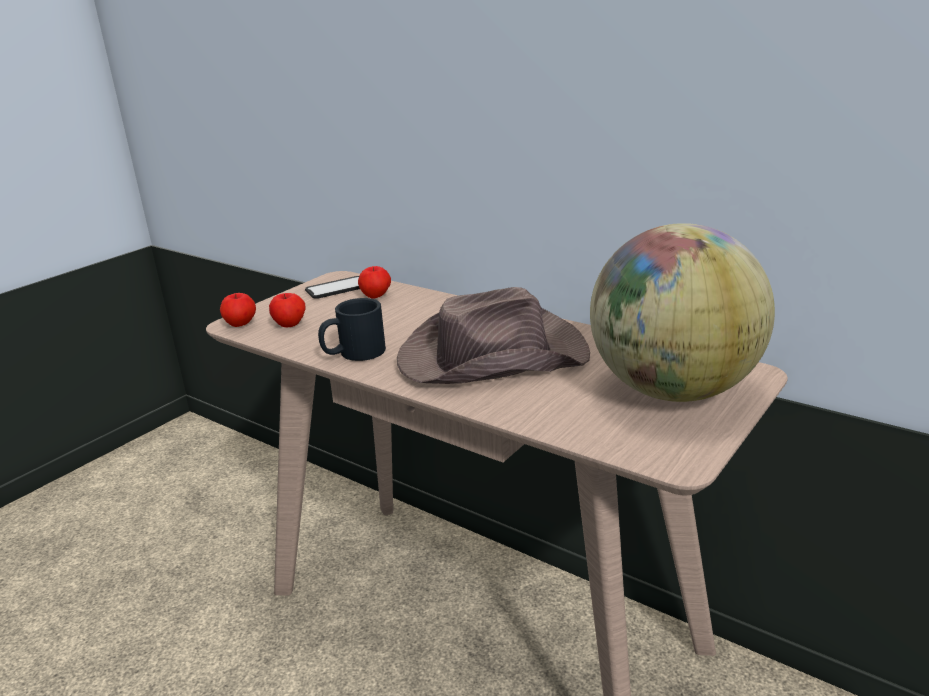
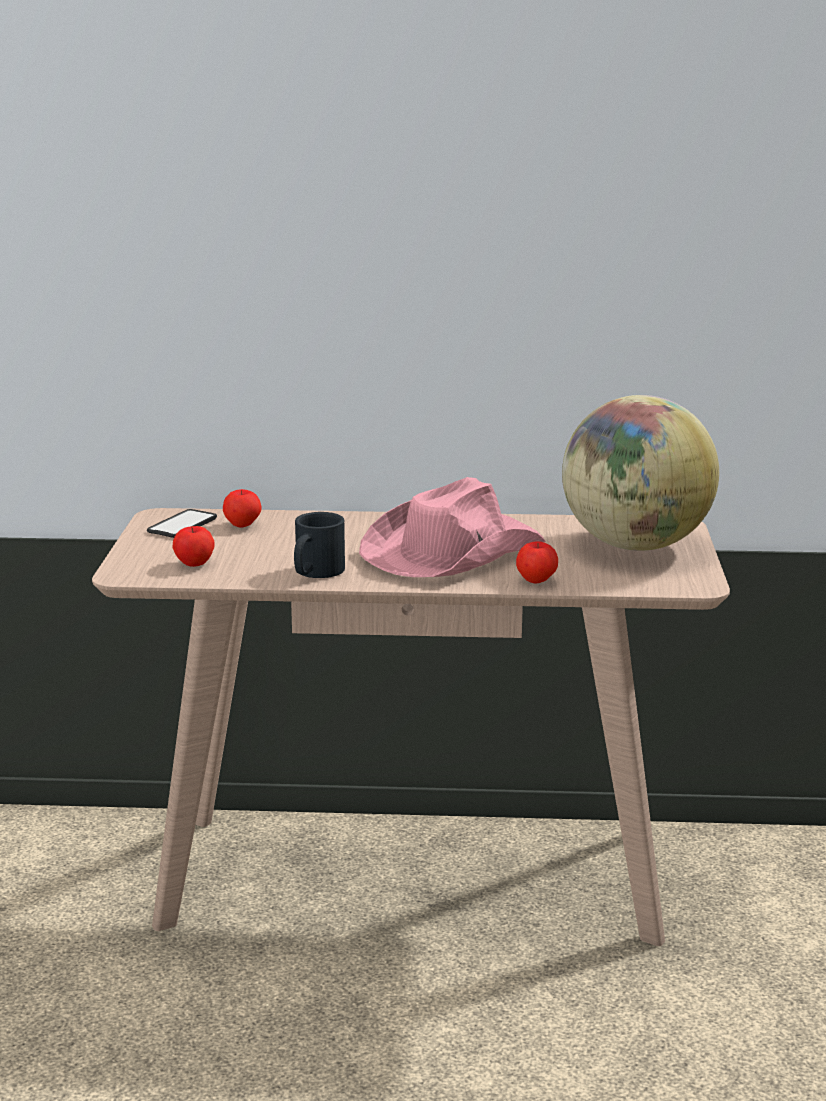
camera: 35 degrees left, 5 degrees down
(240, 324) = (135, 573): apple -> apple (537, 580)
(490, 357) = (451, 551): brown hat -> pink hat

